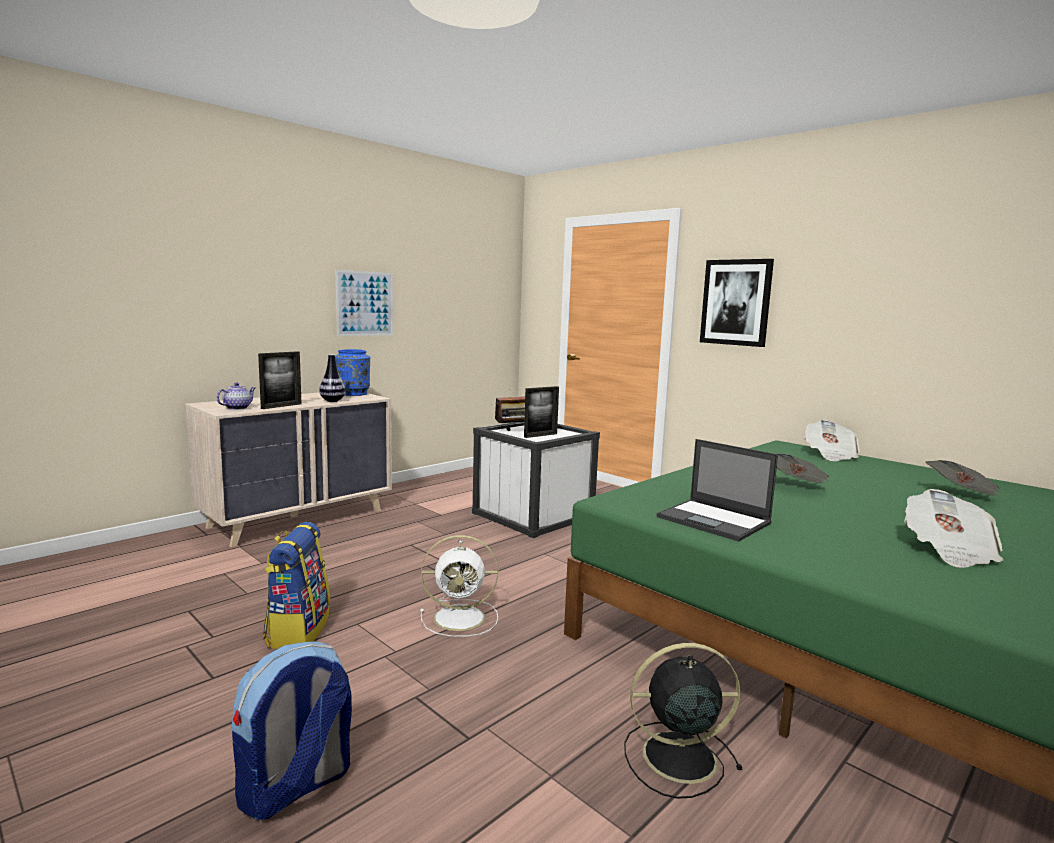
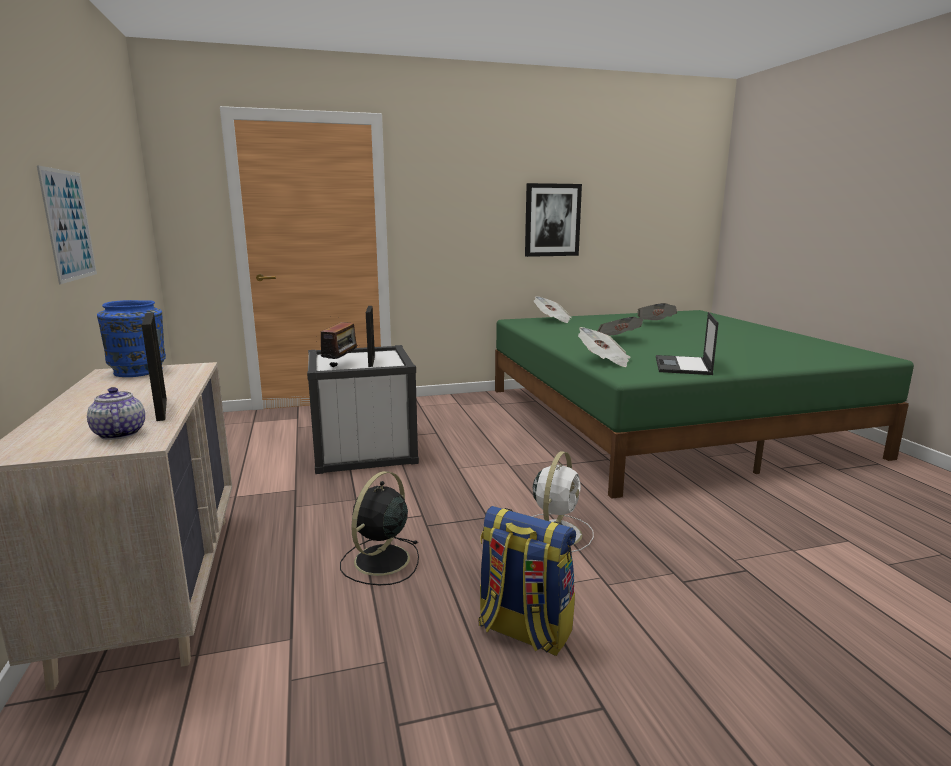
camera: 60 degrees left, 5 degrees up
(295, 787) = (807, 665): backpack -> none
(332, 401) = (177, 384): vase -> none
(676, 757) = (774, 506): black fan -> black fan (380, 561)
(714, 520) = (683, 366): laptop -> laptop turned 120 degrees clockwise
(736, 302) = (449, 208): picture -> picture (552, 220)
(948, 551) = (746, 345): newspaper -> newspaper (604, 361)

